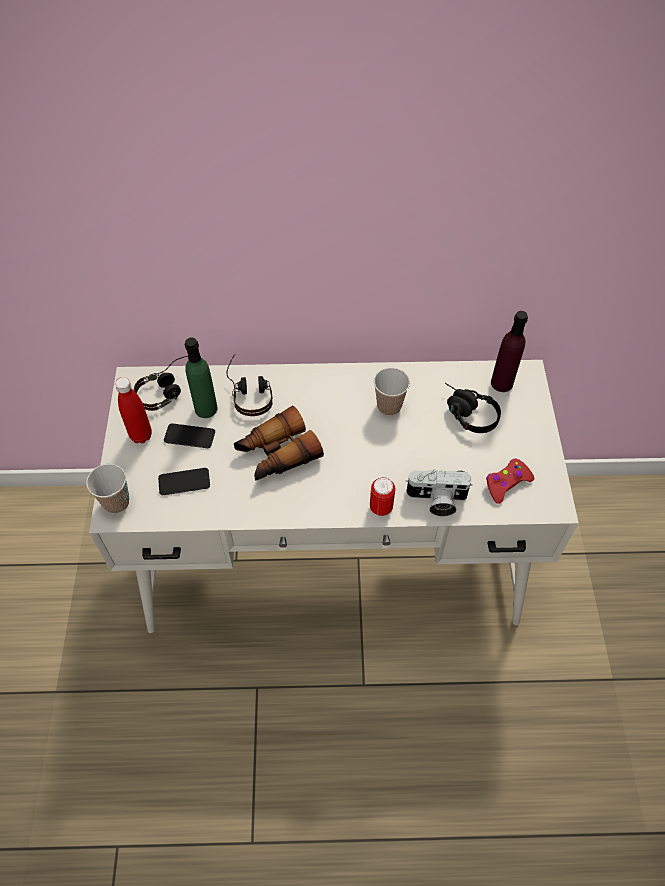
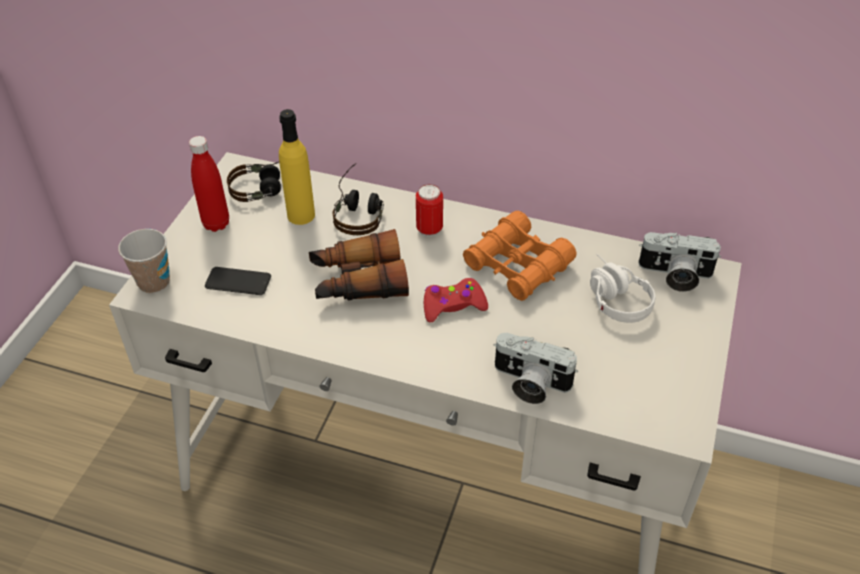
camera: 20 degrees right, 10 degrees down
(189, 436) = (268, 238): phone -> none
(206, 408) = (301, 215): green bottle -> yellow bottle
(381, 508) = (455, 372): can -> can (429, 229)
(389, 406) = (517, 265): cup -> orange binoculars
(466, 413) = (612, 297): black headphones -> white headphones
(501, 383) = (674, 275): purple bottle -> camera
(506, 483) = (631, 389): red game controller -> red game controller (453, 305)

